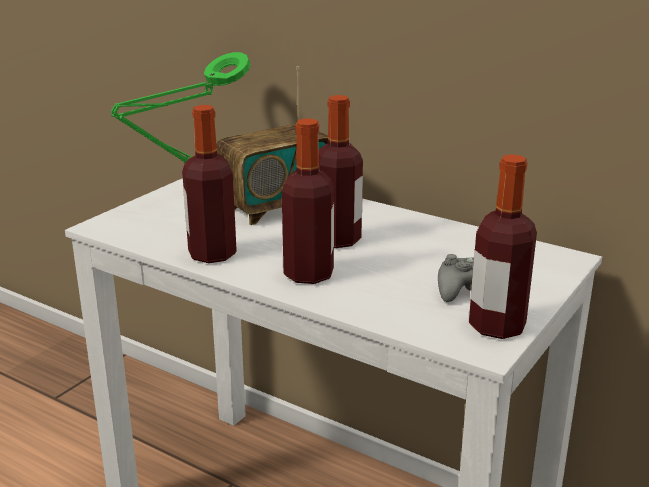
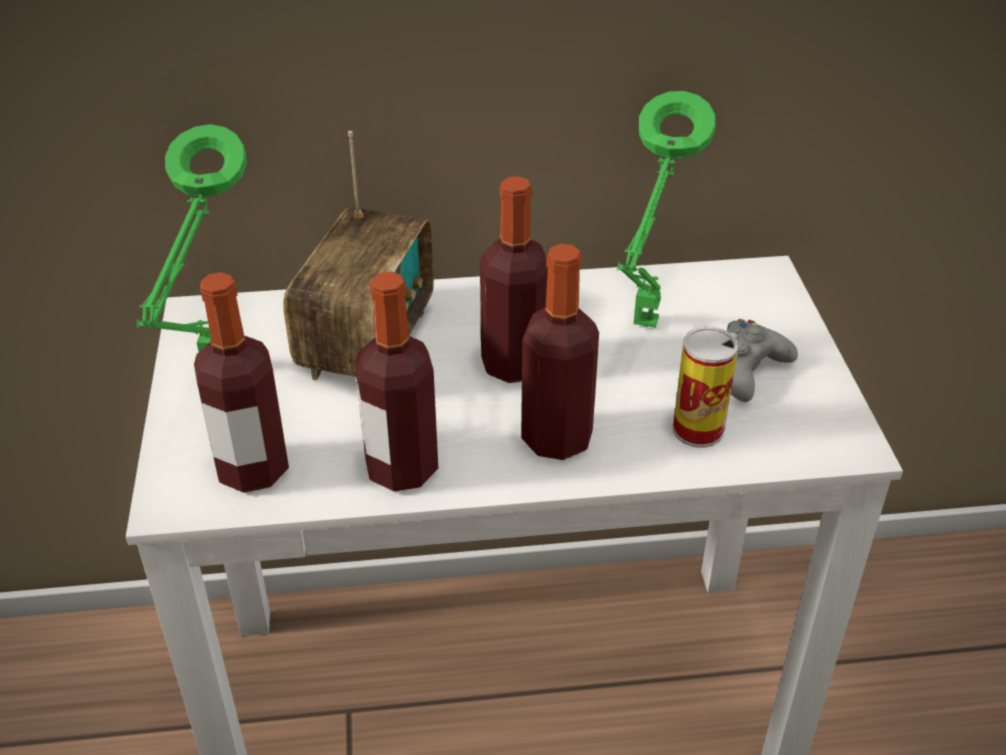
camera: 40 degrees left, 15 degrees up
(396, 303) = (698, 430): none -> can
(440, 252) = (644, 328): none -> green table lamp
(497, 326) = (823, 409): bottle -> bottle (253, 470)

